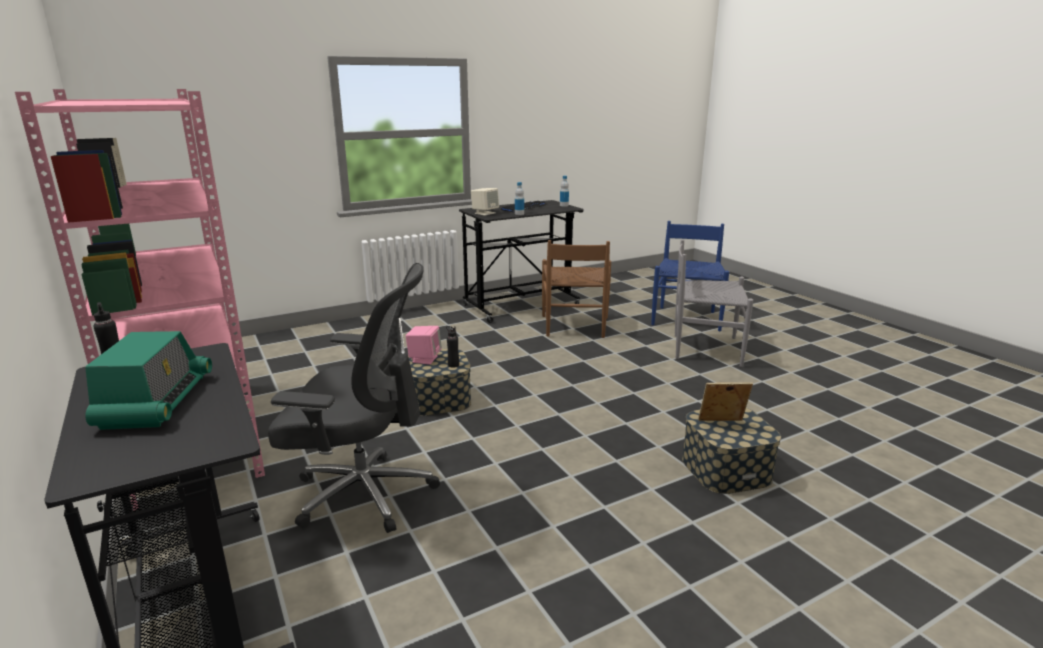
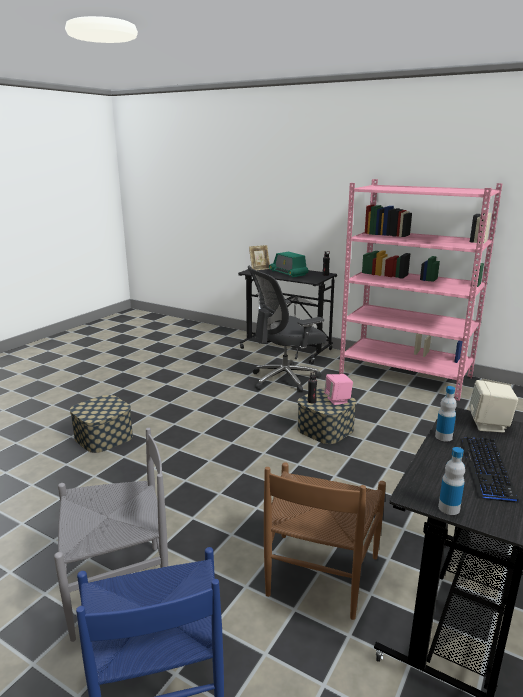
camera: 150 degrees right, 0 degrees up
(575, 327) = (319, 576): brown chair -> brown chair turned 135 degrees counterclockwise
(721, 424) = (107, 407): picture frame -> picture frame (259, 269)

